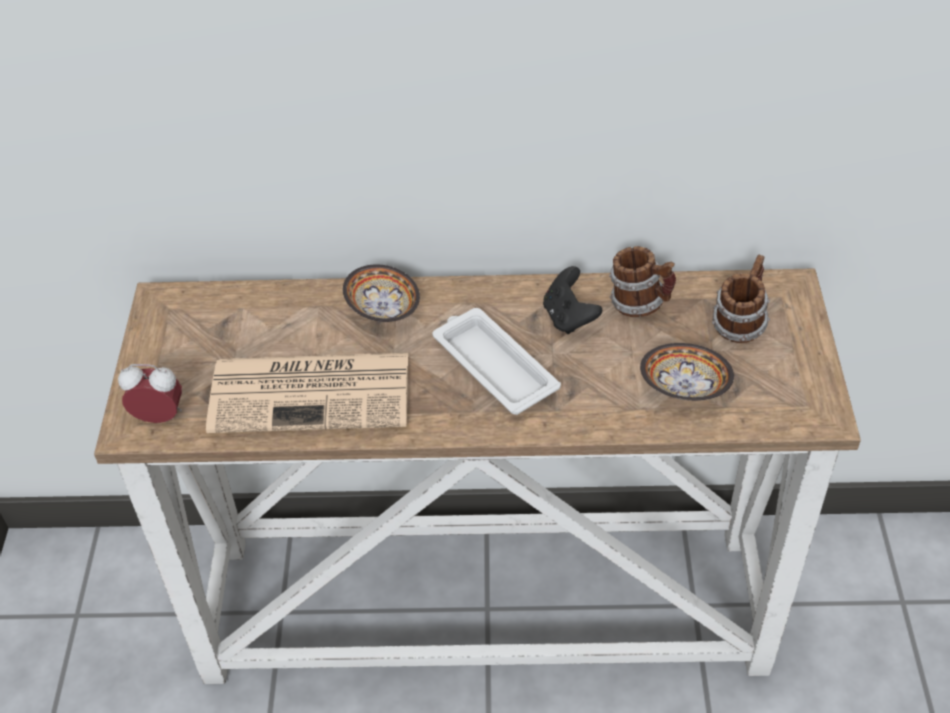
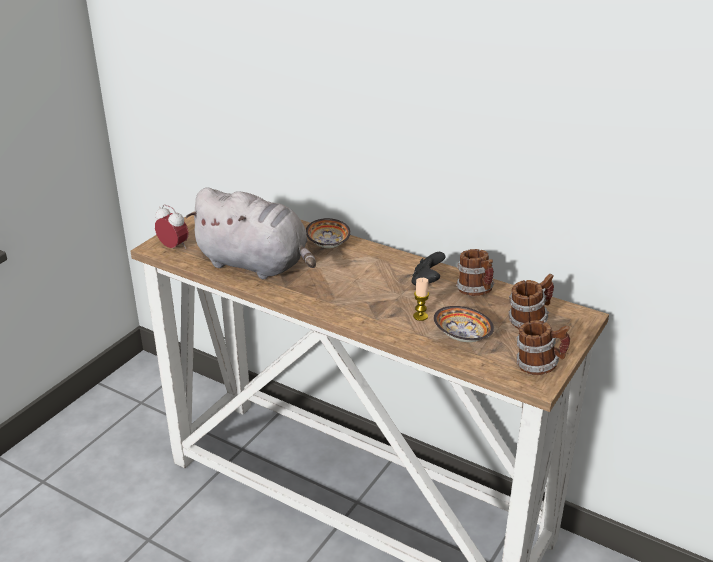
camera: 30 degrees right, 15 degrees down
(313, 392) = (256, 264): newspaper -> grey plush toy
(493, 366) = (361, 287): white tray -> none
(608, 379) = (420, 316): none -> candle
(805, 390) = (539, 366): none -> mug

